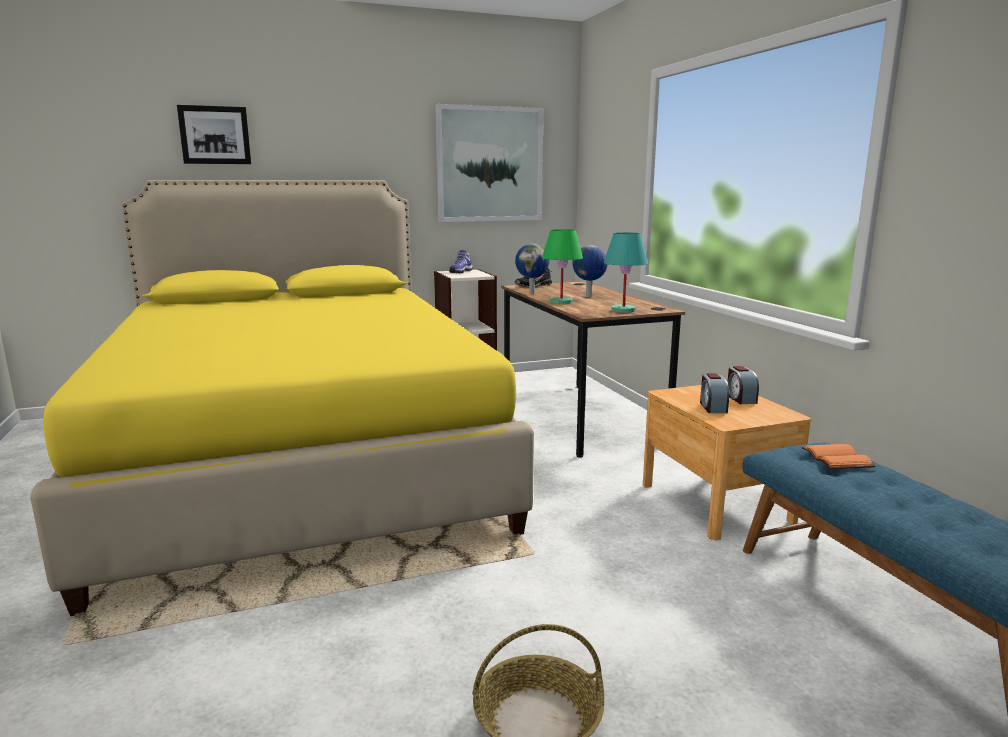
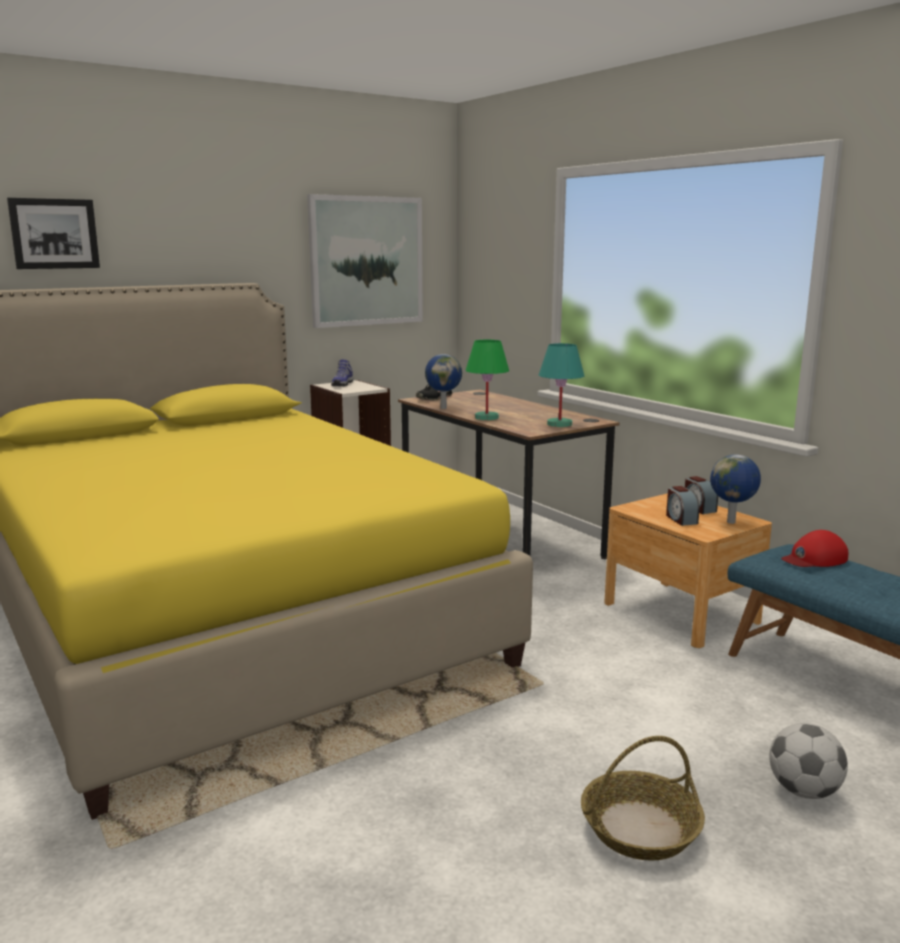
camera: 15 degrees left, 0 degrees up
(589, 296) = (507, 409): globe -> globe (732, 522)
(746, 714) = (803, 791): none -> football
(839, 459) = (814, 559): orange book -> red cap

